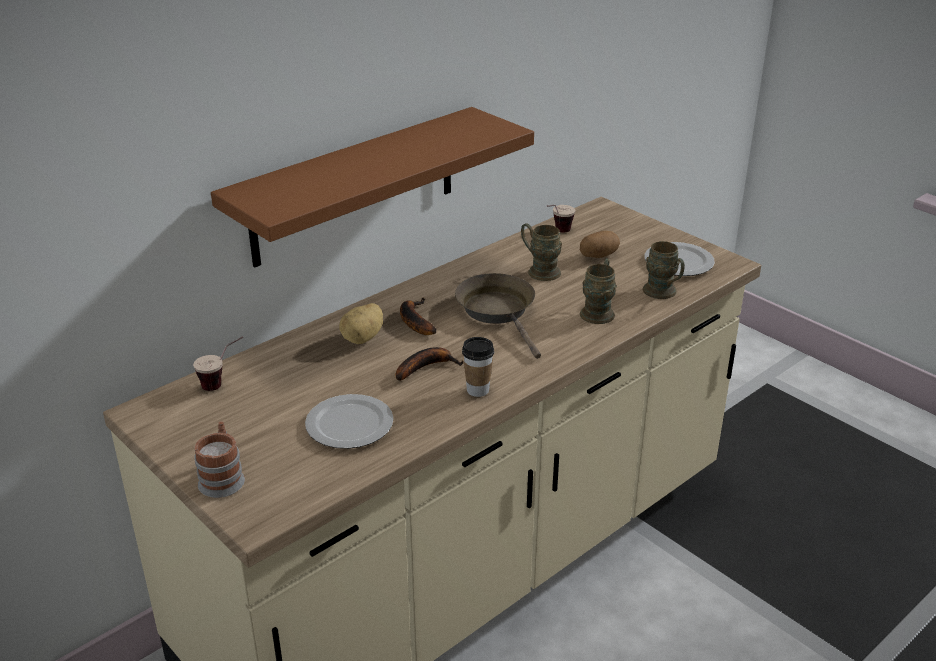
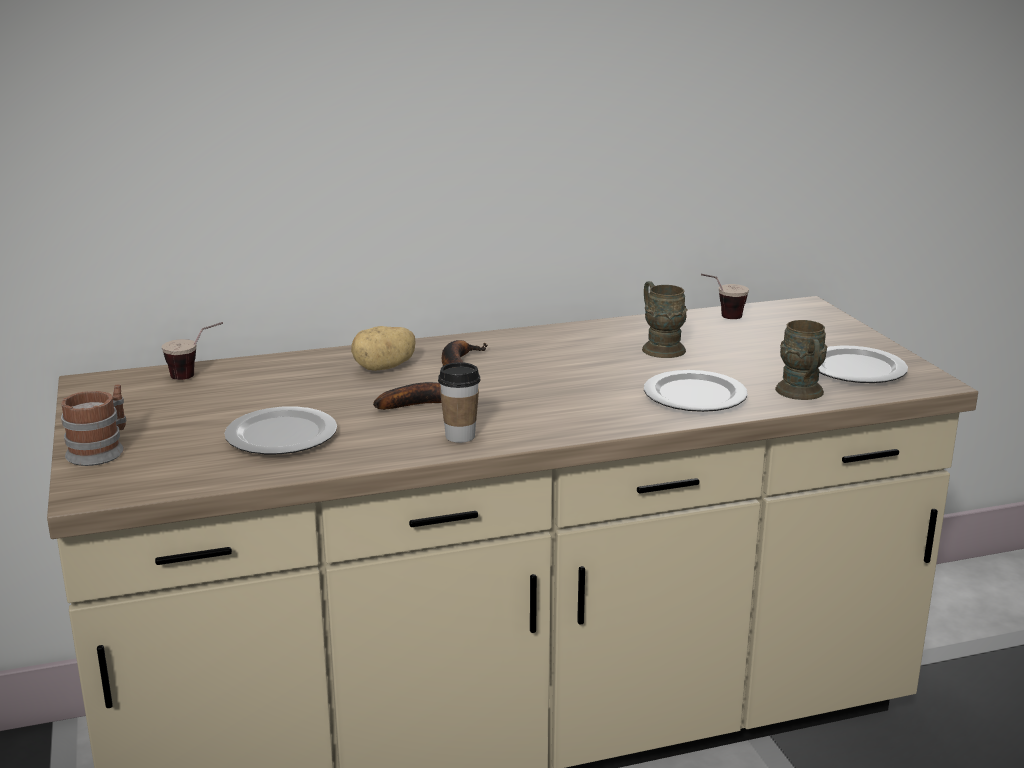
camera: 25 degrees right, 10 degrees down
(355, 186) = (425, 190): brown shelf -> none
(499, 312) = (566, 374): brown frying pan -> none
(598, 255) = (752, 346): potato -> none
(599, 311) = (694, 395): brown mug -> plate

